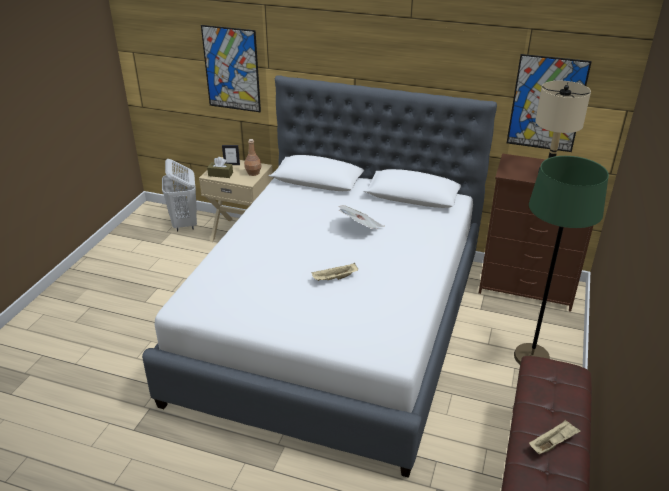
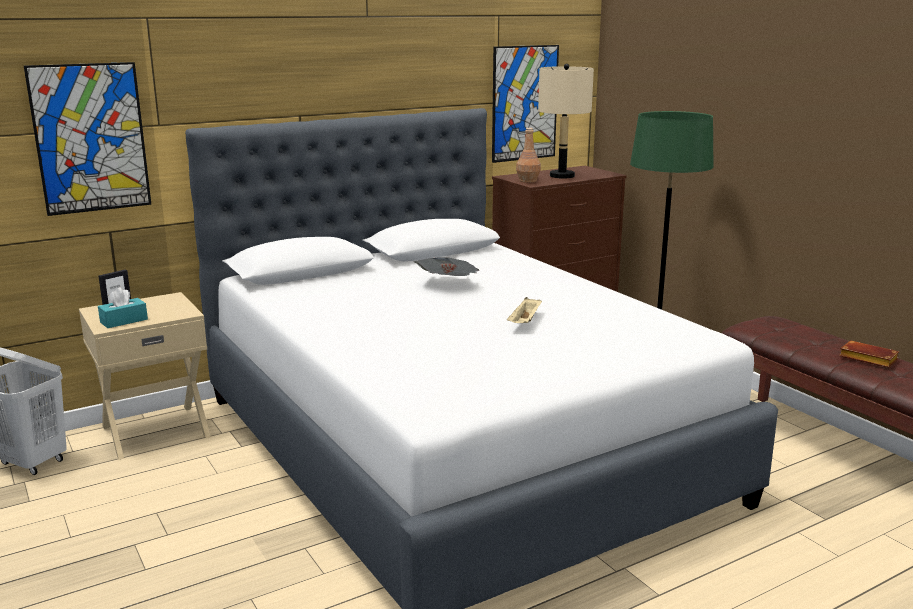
camera: 50 degrees left, 15 degrees down
(220, 174) = (124, 321): brown tissue box -> turquoise tissue box
(253, 173) = (173, 305): brown bottle -> brown bottle (528, 181)
(552, 443) = (866, 359): beige tray -> brown book

